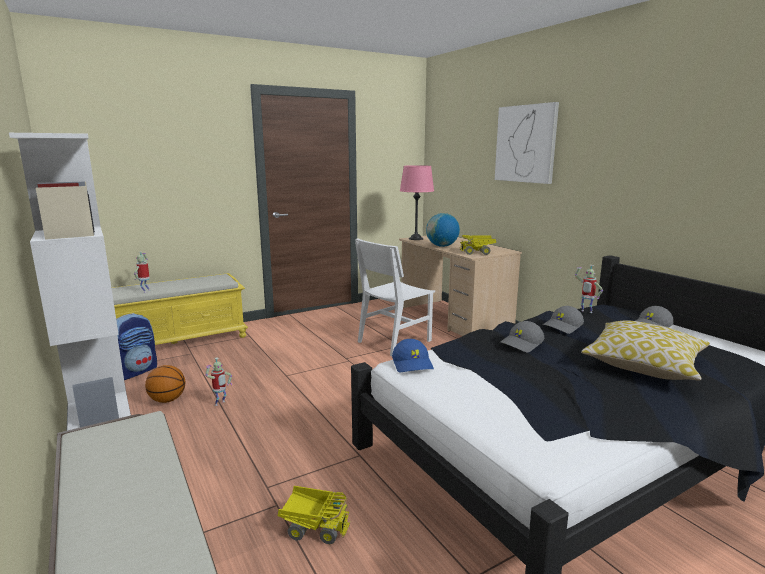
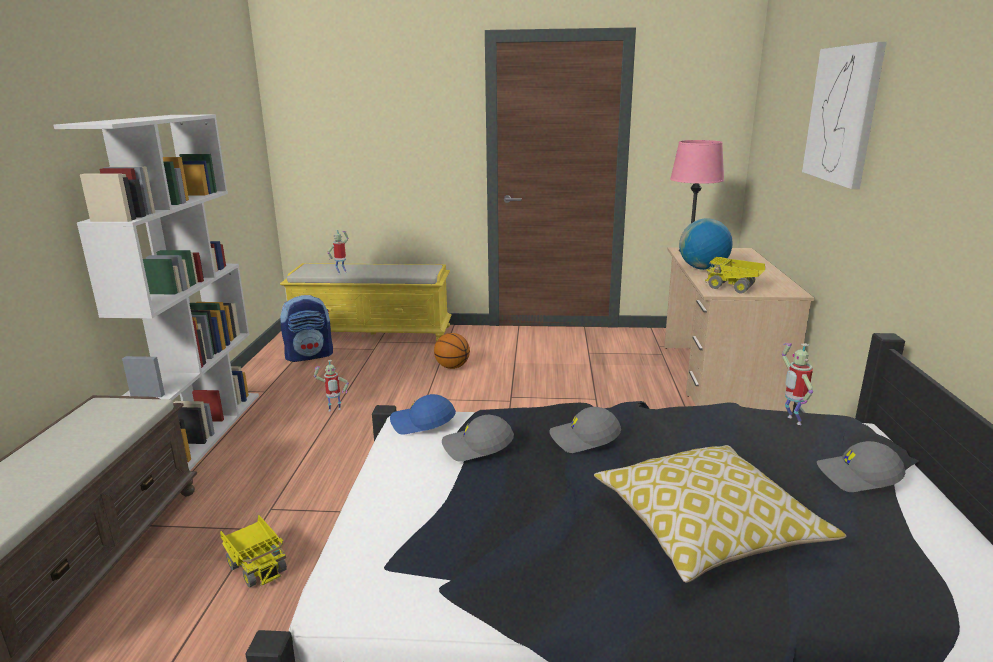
camera: 35 degrees right, 5 degrees up
(167, 400) = (300, 392): basketball -> basketball (452, 367)
(394, 341) = (595, 391): white chair -> none
(413, 364) = (422, 424): blue cap -> blue cap turned 75 degrees clockwise
(563, 327) = (694, 432): grey cap -> grey cap (477, 448)

